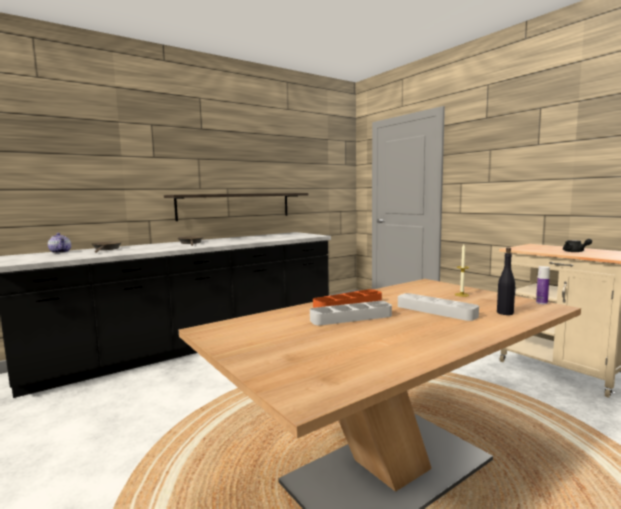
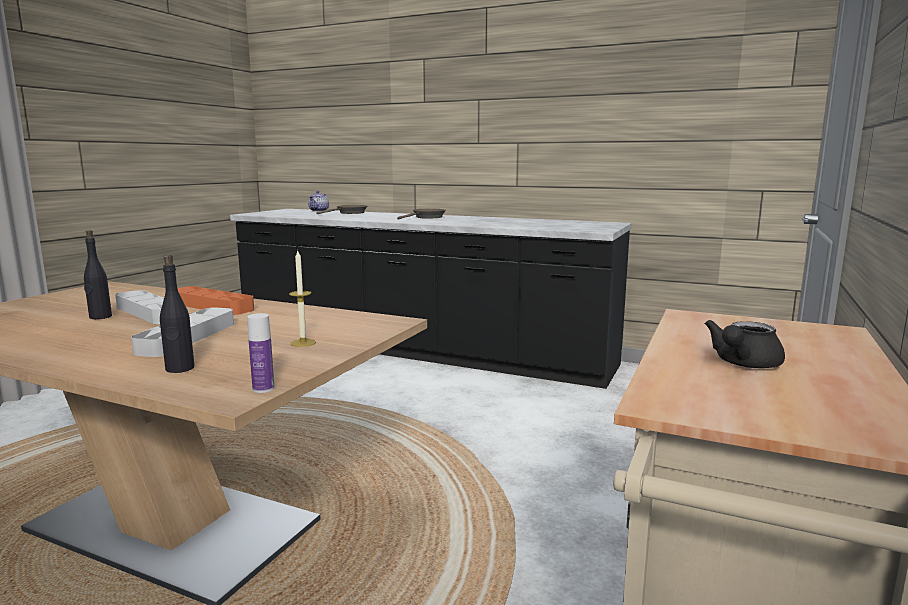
camera: 60 degrees right, 5 degrees up
(235, 206) = (526, 170): shelf -> none
(350, 329) = (100, 317): none -> black bottle

